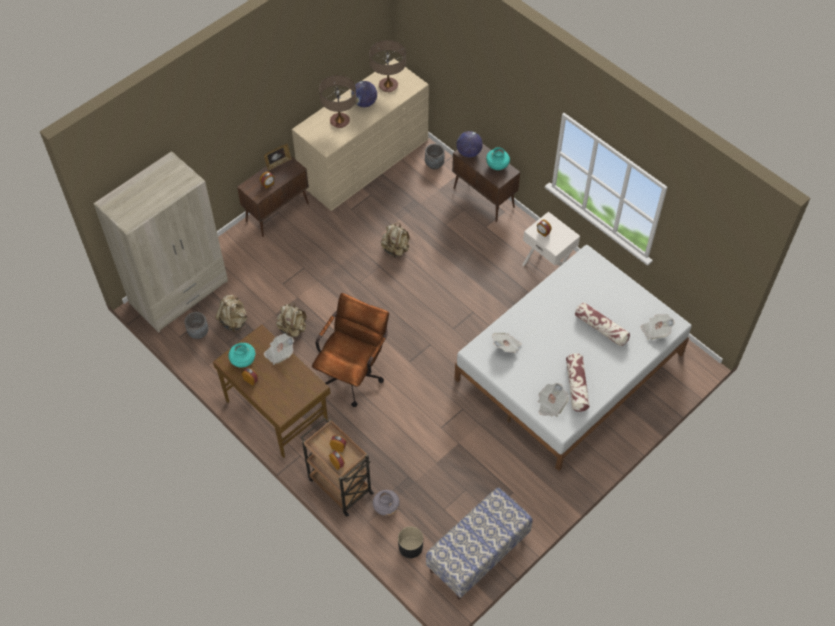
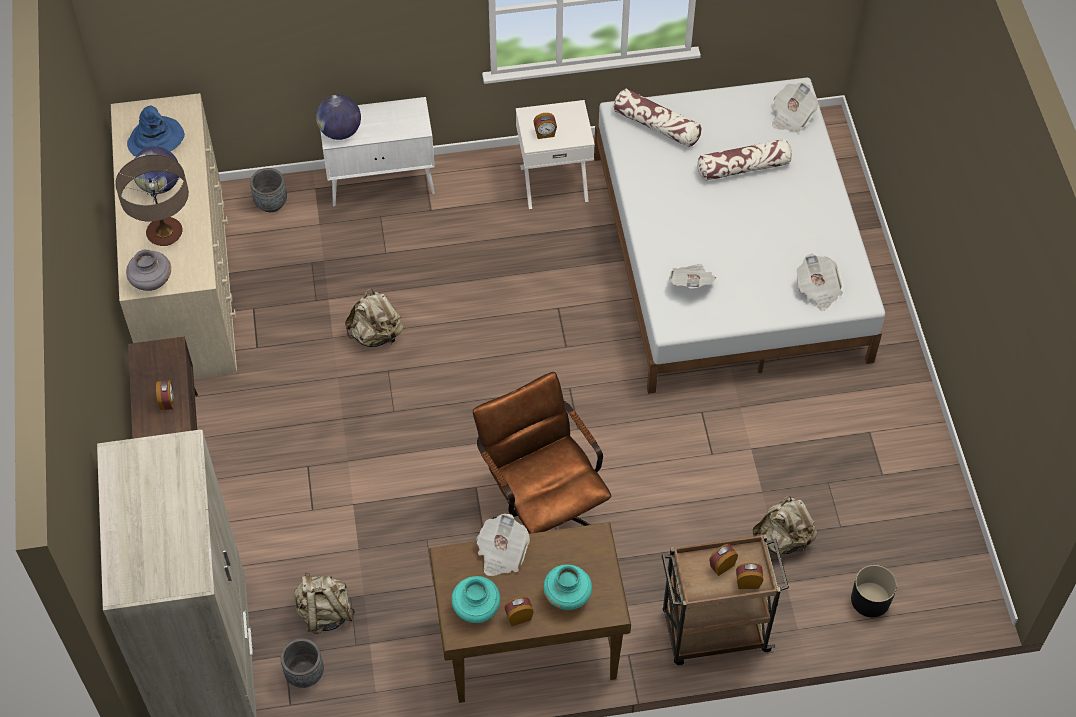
camera: 55 degrees left, 0 degrees up
(278, 163) = (140, 366): picture frame -> none
(292, 329) = (404, 542): beige backpack -> beige backpack (783, 539)
(386, 507) = (789, 593): grey vase -> grey vase (151, 281)
(388, 86) = (156, 139): table lamp -> blue hat
(478, 554) = (933, 526): bench -> none
(484, 198) = (382, 182): brown cabinet -> white cabinet
(497, 165) = (392, 114): turquoise vase -> turquoise vase (567, 596)
(576, 386) = (811, 246): pillow -> pillow (656, 126)

